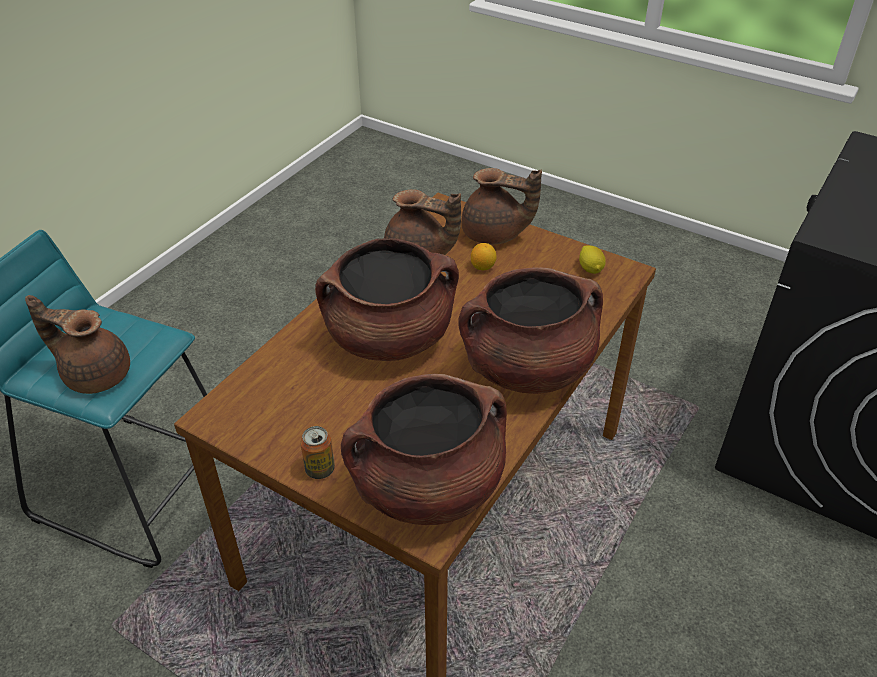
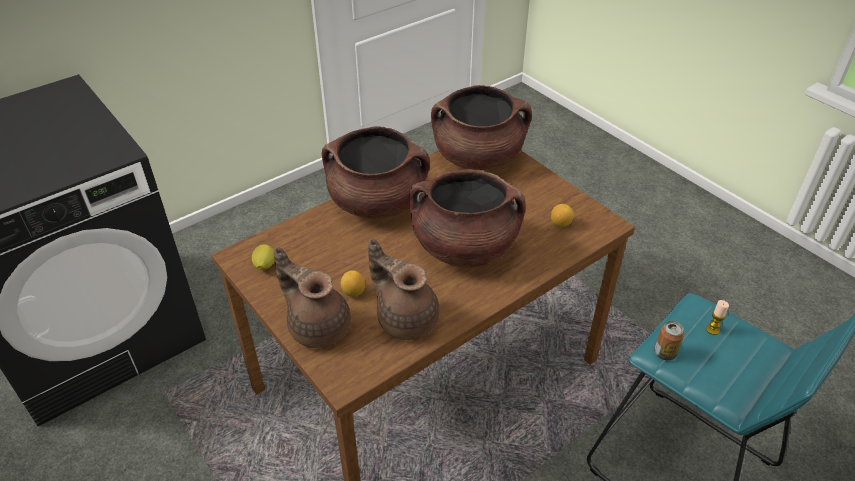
camera: 160 degrees left, 0 degrees up
(95, 373) = (712, 330): brown teapot -> candle
(277, 399) = (560, 224): none -> lemon
(320, 469) = (539, 178): can -> can (664, 353)

